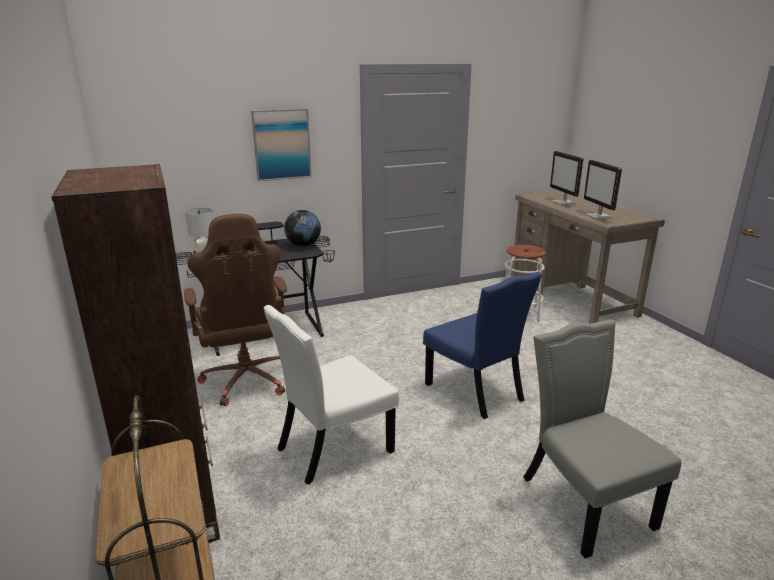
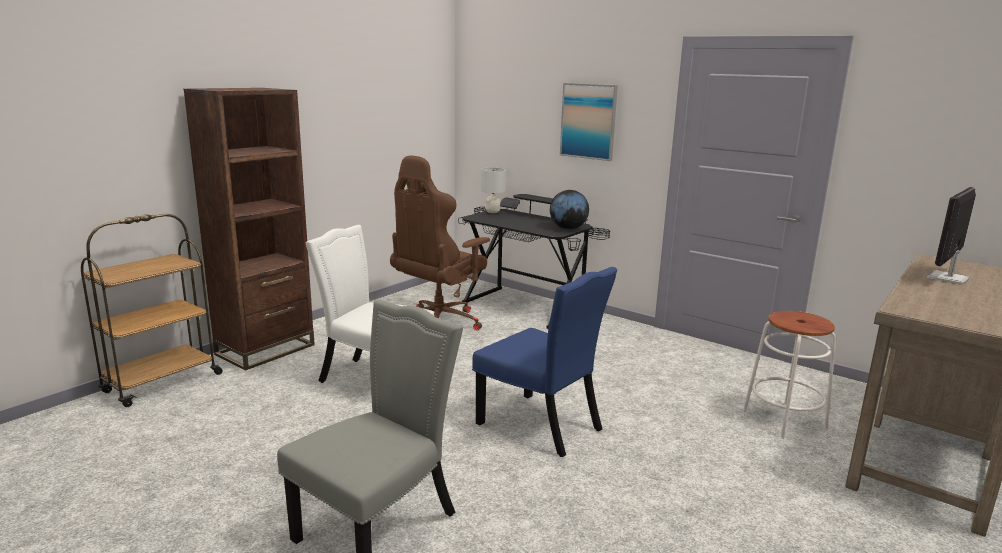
camera: 60 degrees right, 5 degrees down
(474, 390) = (538, 424): blue chair -> blue chair turned 75 degrees counterclockwise
(599, 216) = (925, 302): monitor -> none

